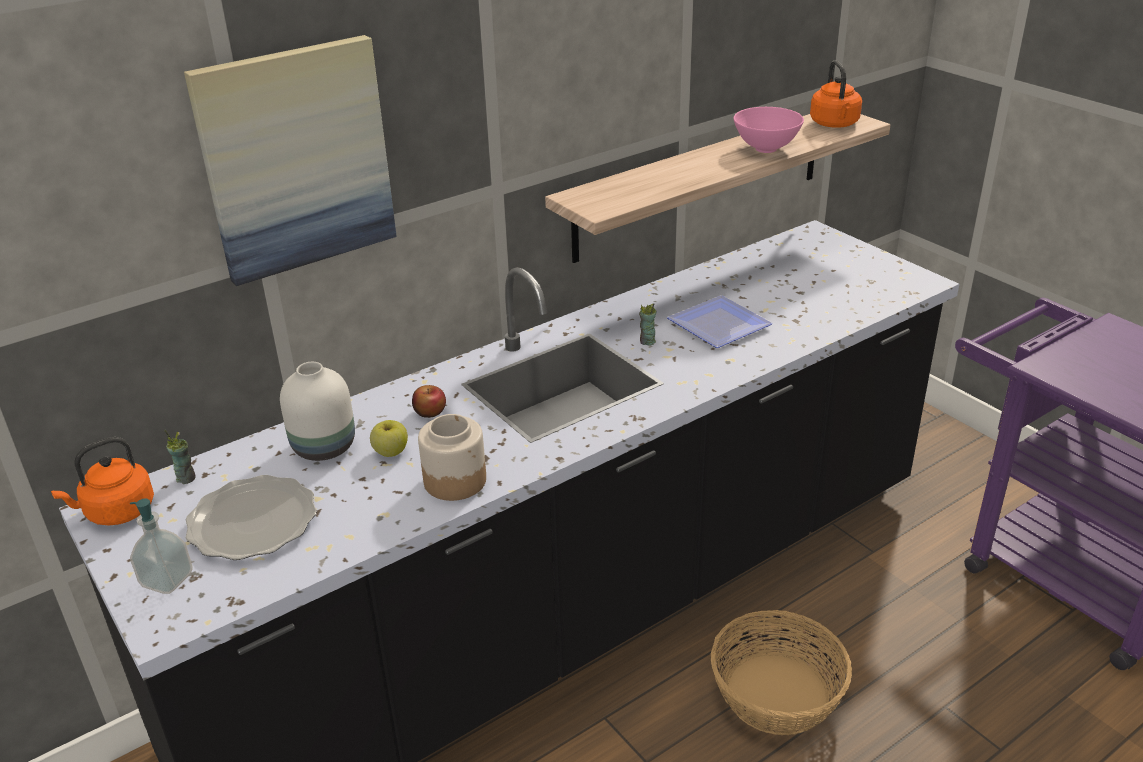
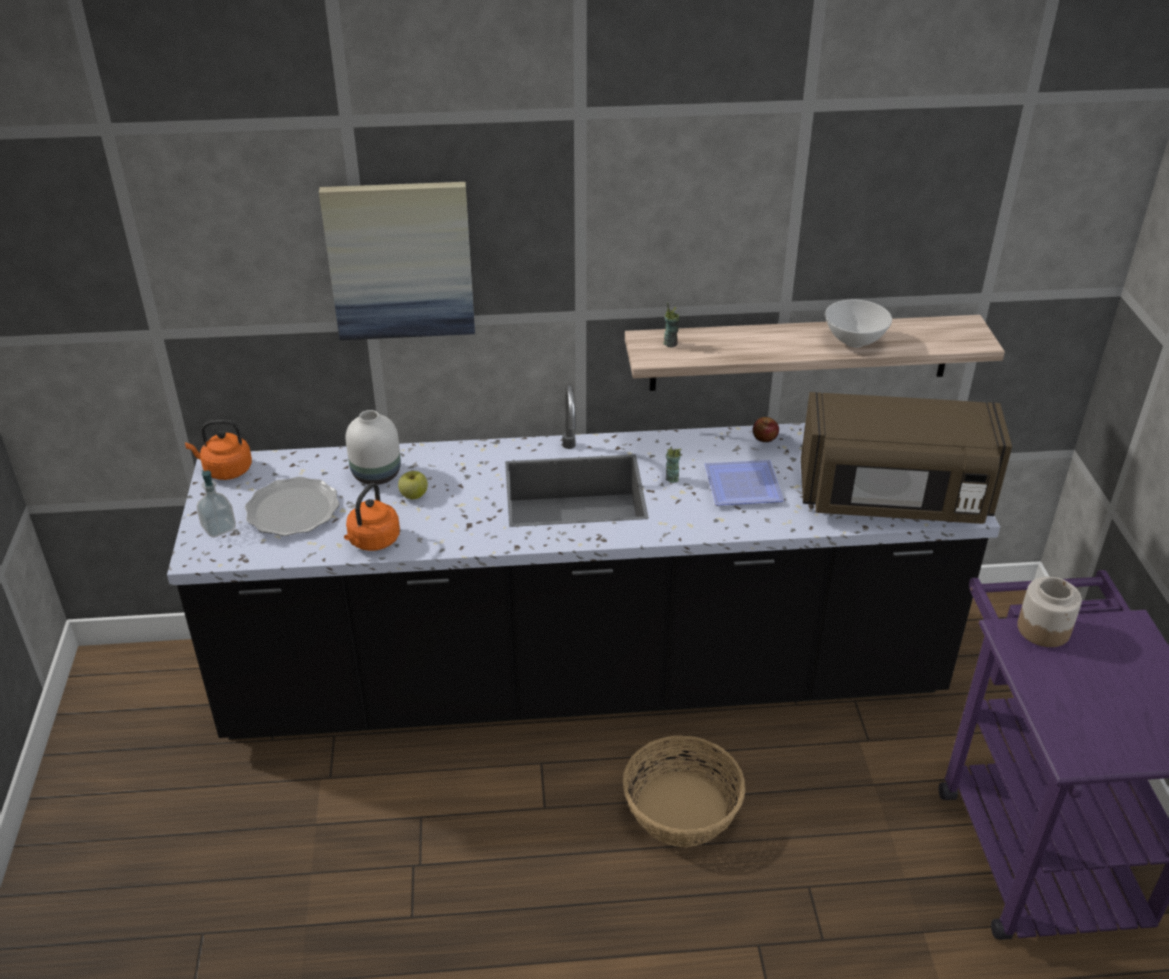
camera: 30 degrees right, 5 degrees up
(186, 478) = (280, 463): cup -> cup (670, 343)
(430, 412) = (465, 475): apple -> apple (765, 438)
(455, 480) = (435, 534): jar -> jar (1043, 629)
(766, 149) = (854, 342): pink bowl -> white bowl
(835, 124) = (950, 335): orange kettle -> orange kettle (373, 541)
(855, 292) = (893, 499): none -> brown microwave

